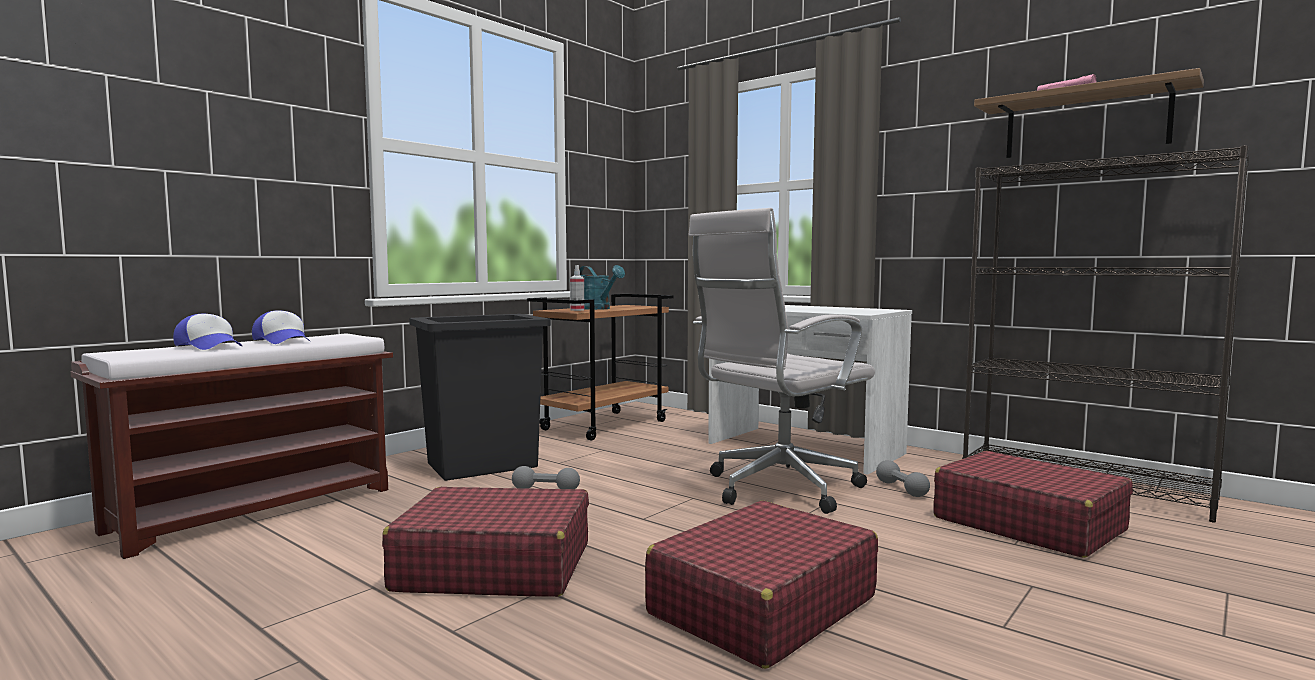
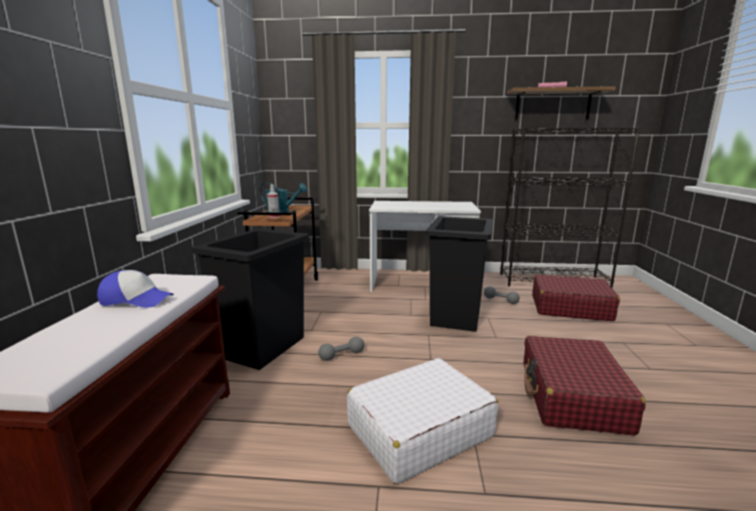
camera: 35 degrees left, 10 degrees up
(210, 346) = (86, 328): cap -> none
(493, 567) = (419, 430): red suitcase -> white suitcase
(777, 489) = (455, 316): white office chair -> black trash can

